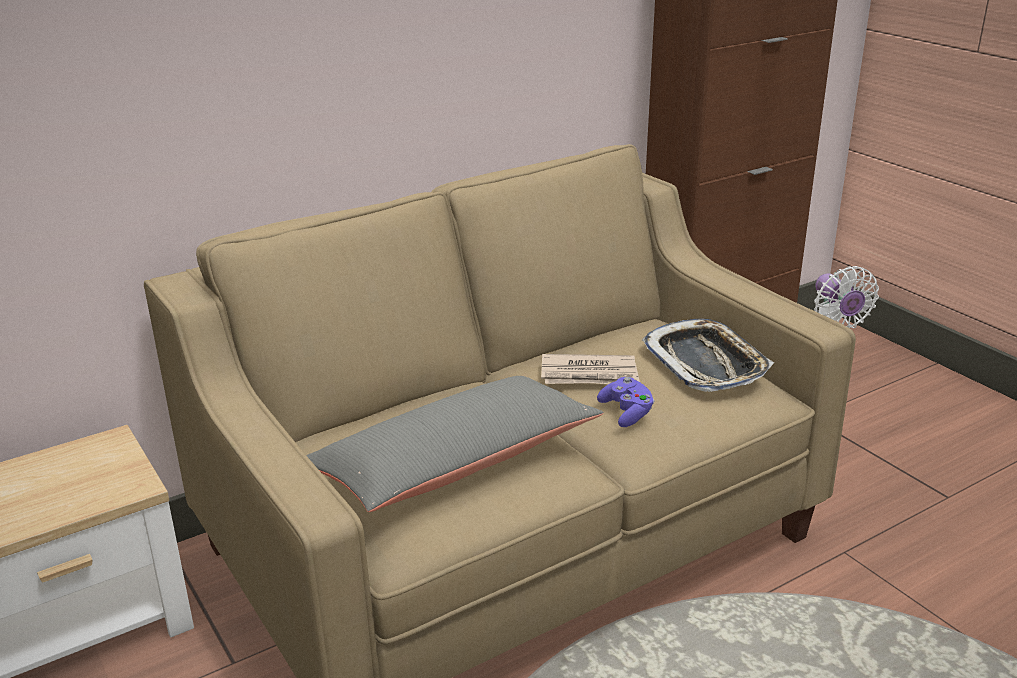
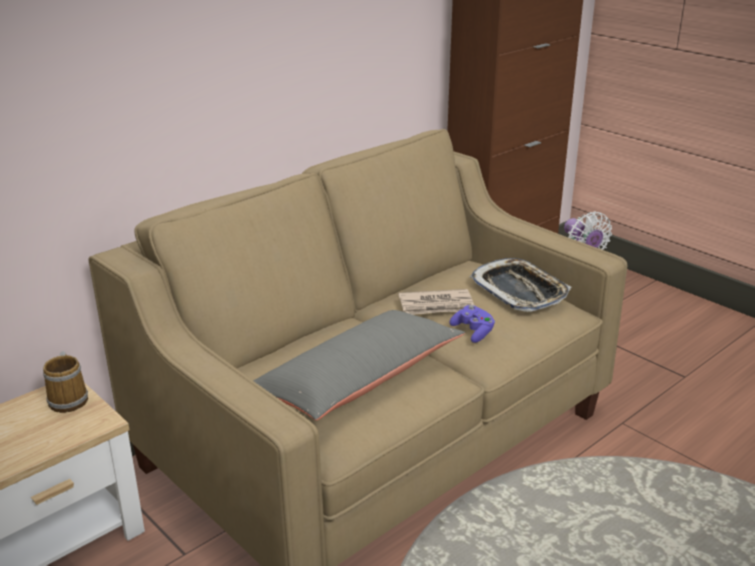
camera: 10 degrees left, 0 degrees up
(109, 455) = (70, 399): none -> mug

